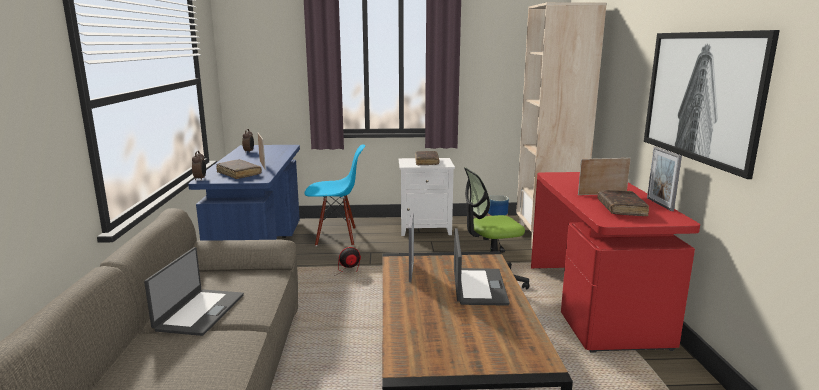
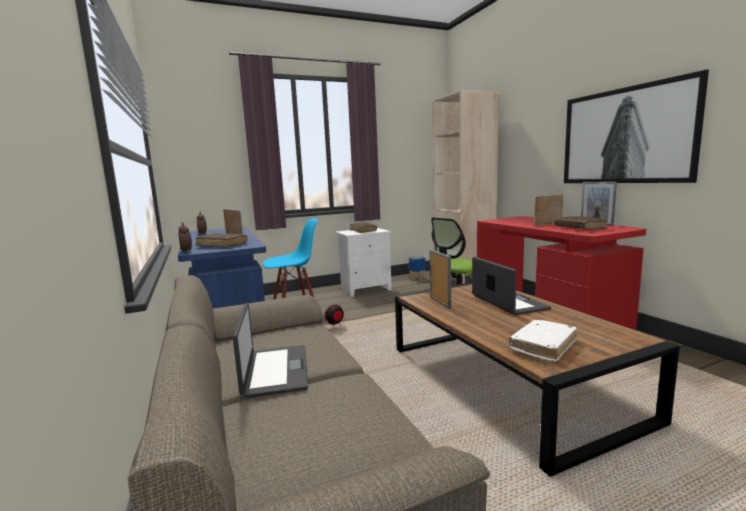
camera: 20 degrees left, 5 degrees down
(433, 345) = (543, 346): none -> white book

